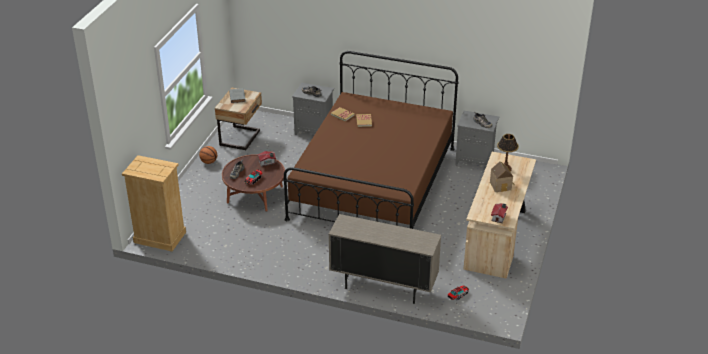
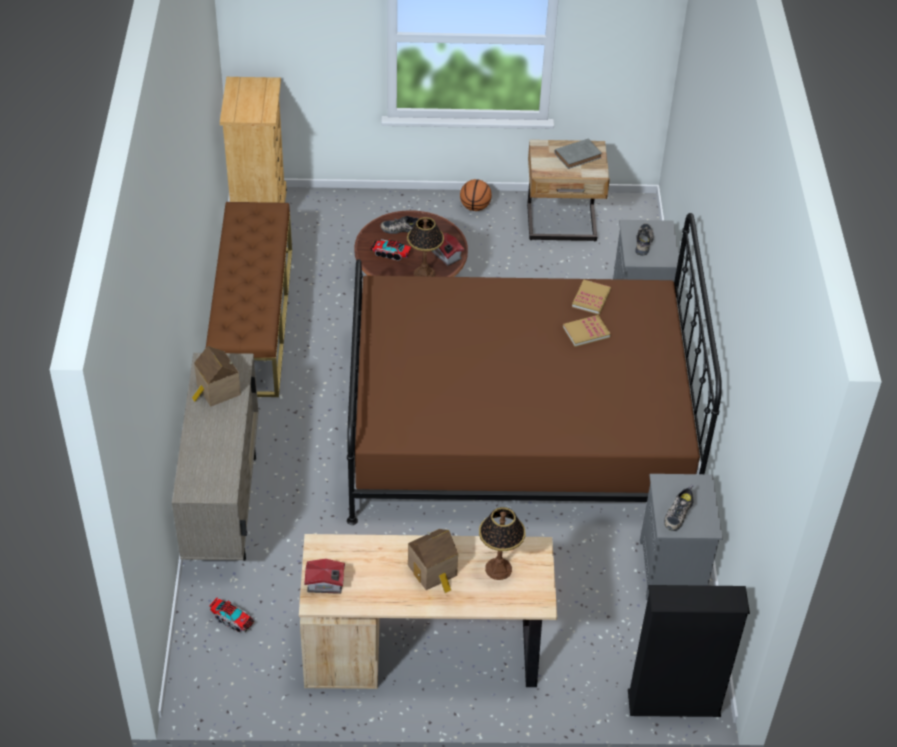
camera: 70 degrees right, 10 degrees up
(249, 254) = (253, 319): none -> brown bench
(276, 172) = (424, 273): none -> table lamp
(361, 229) = (216, 391): none -> toy house
(544, 176) = (673, 704): none -> black bookcase

